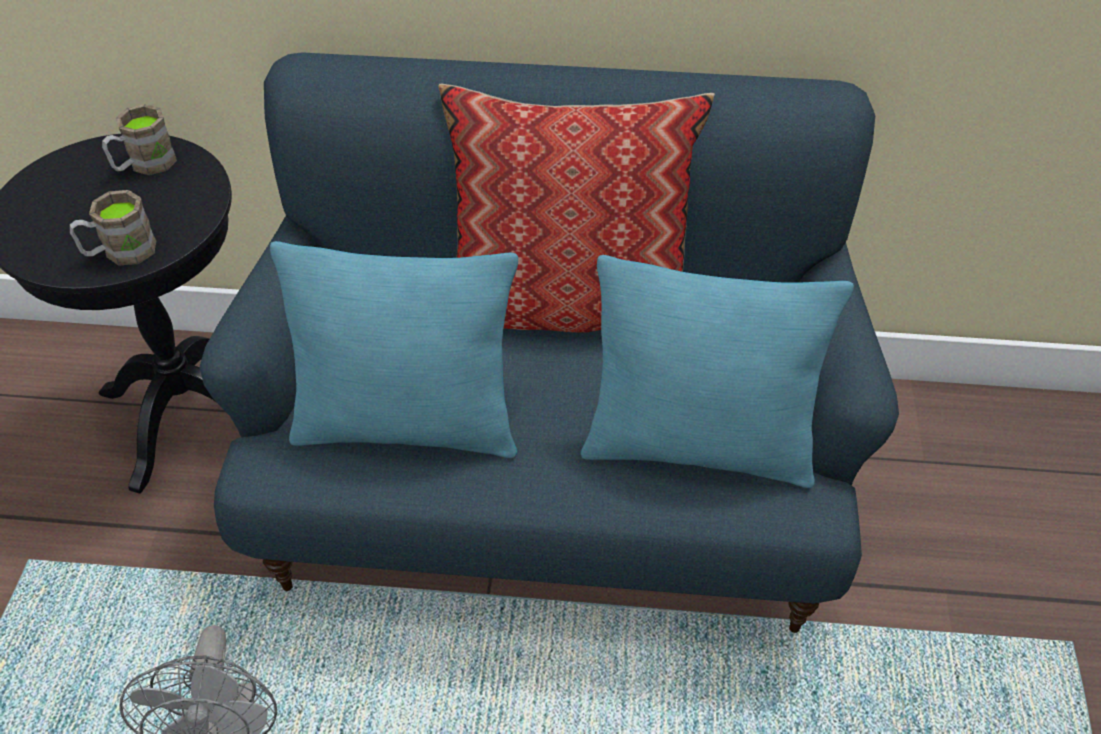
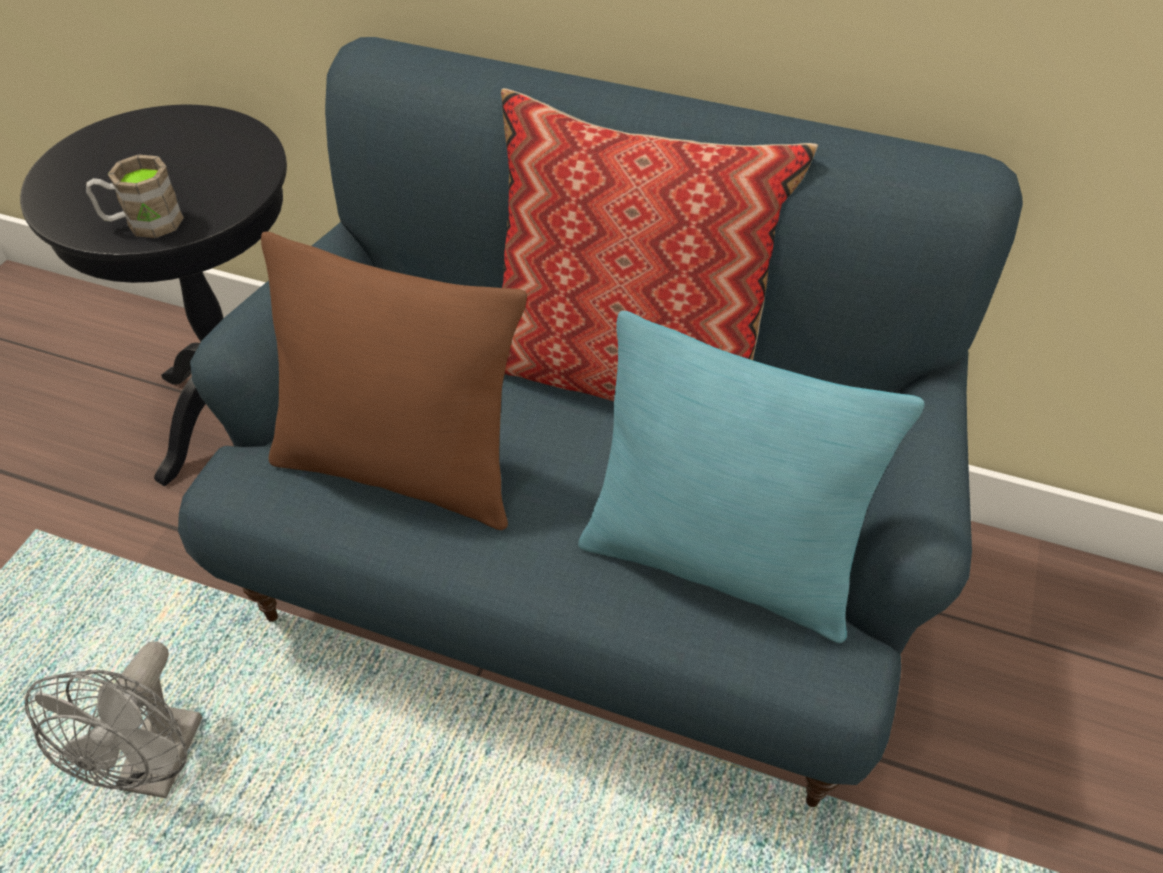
camera: 15 degrees right, 0 degrees up
(144, 165) = (207, 139): brown mug -> none
(407, 426) = (401, 470): turquoise pillow -> brown pillow

